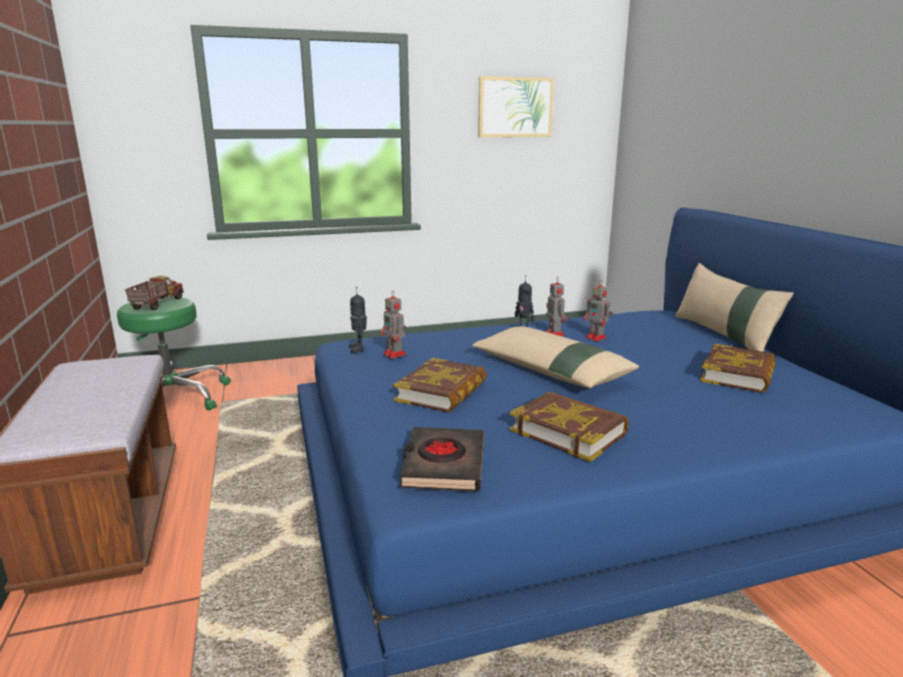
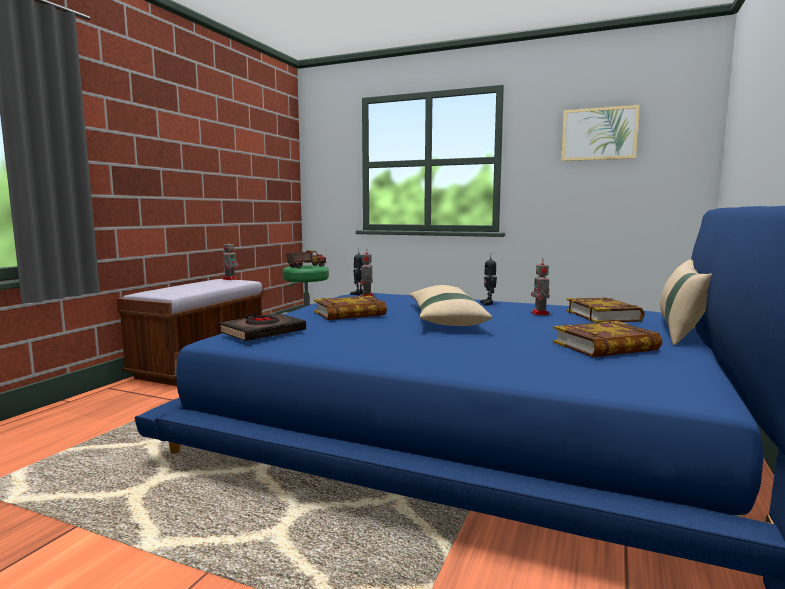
camera: 40 degrees right, 10 degrees down
(553, 334) = (510, 307): toy robot -> toy robot (230, 279)
(568, 432) = (367, 338): book -> book (603, 316)

